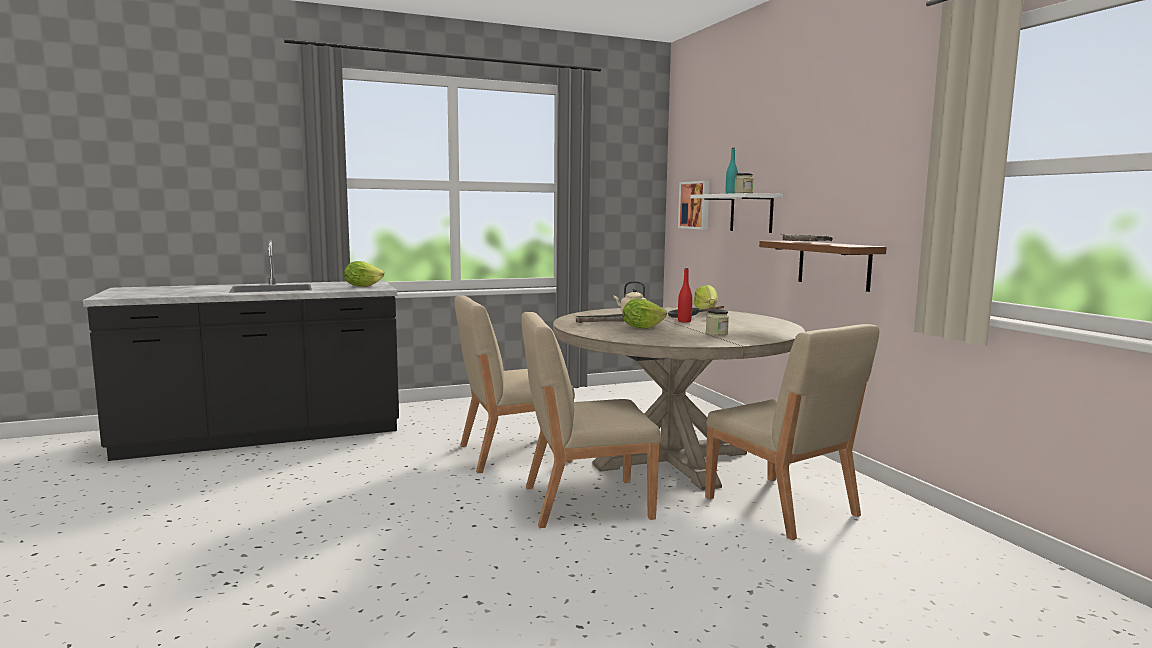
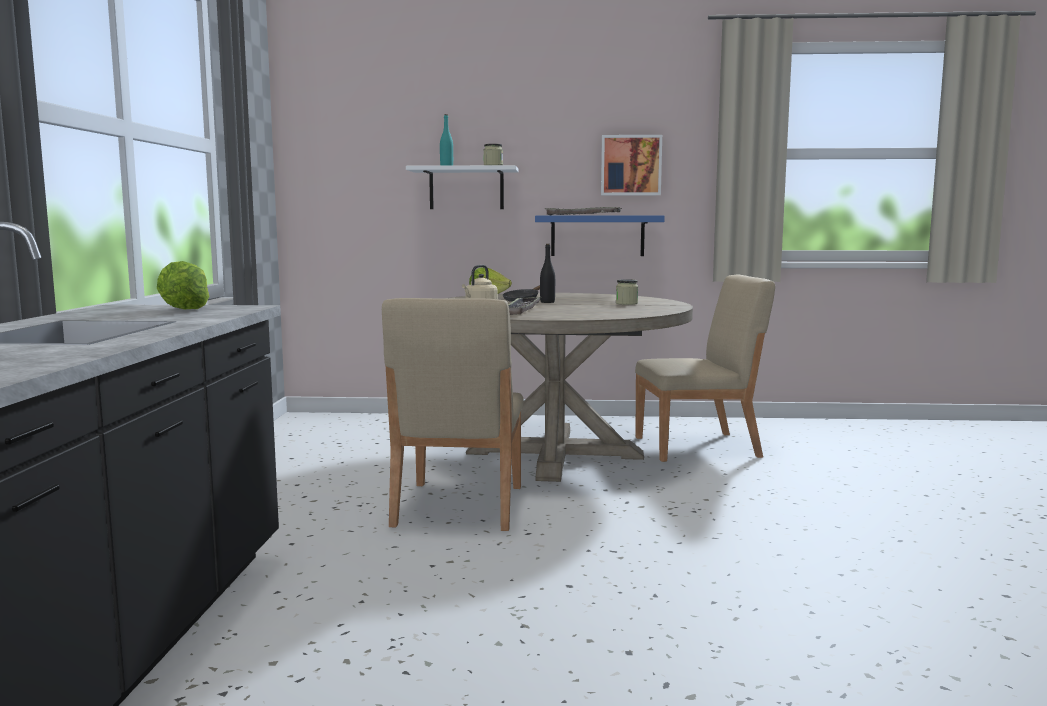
camera: 65 degrees left, 0 degrees up
(585, 502) = (640, 499): beige chair -> none
(642, 328) = (571, 309): lettuce -> none
(684, 321) = (547, 302): red bottle -> black bottle
(695, 205) = (351, 180): picture -> picture (631, 165)
(833, 264) = (597, 236): brown shelf -> blue shelf

